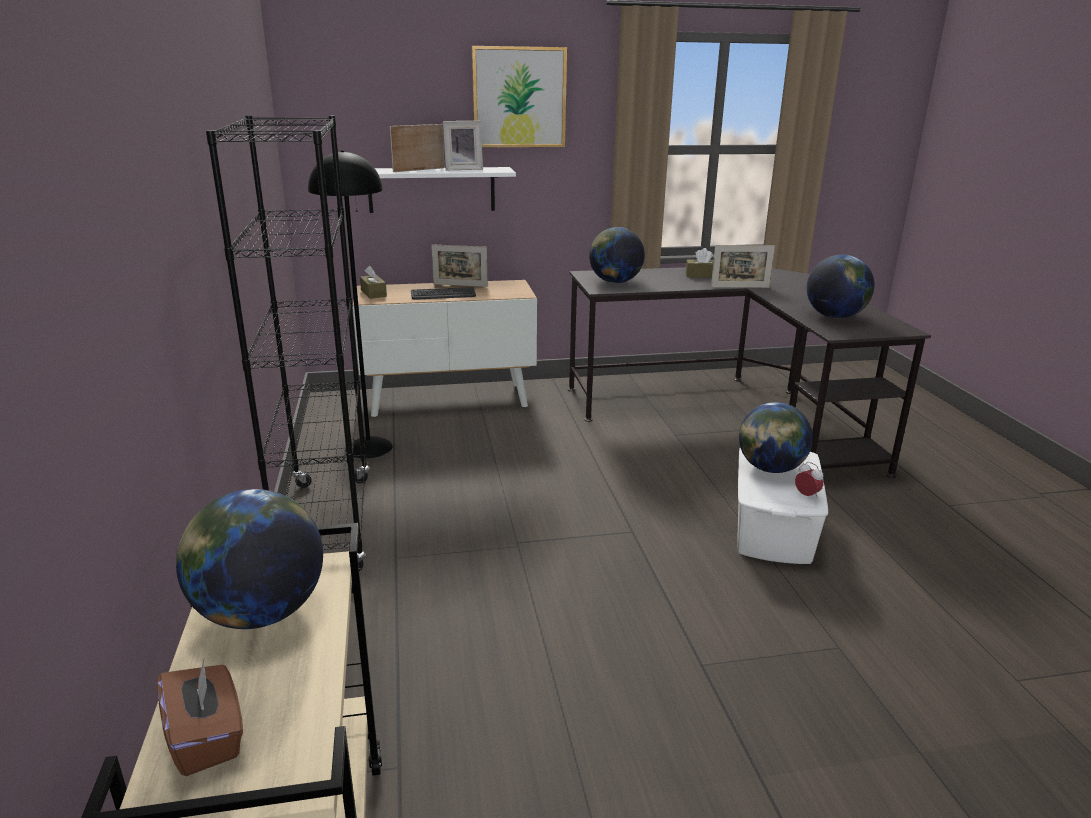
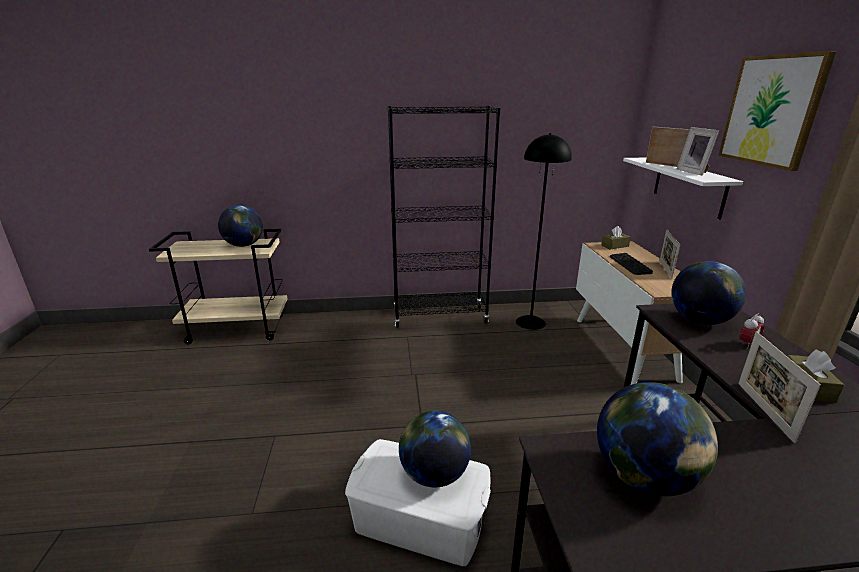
camera: 95 degrees right, 0 degrees up
(207, 738) = (196, 245): brown tissue box -> none
(807, 495) = (378, 487): alarm clock -> alarm clock (747, 344)

